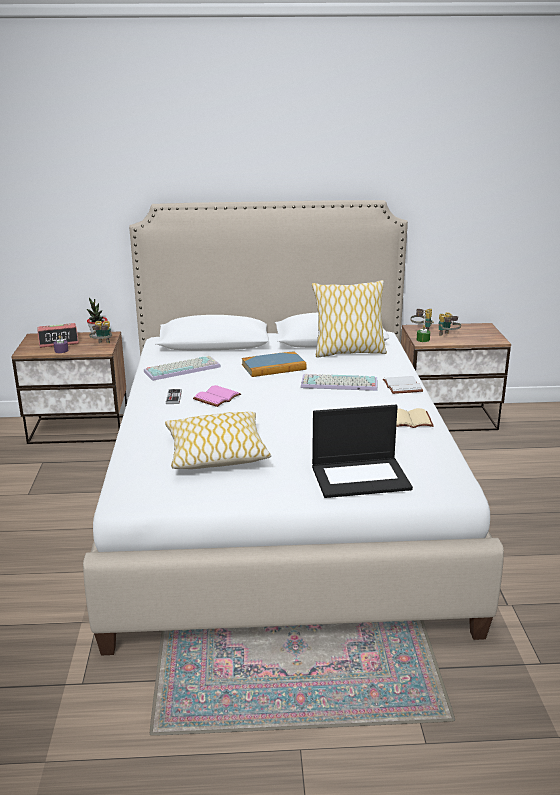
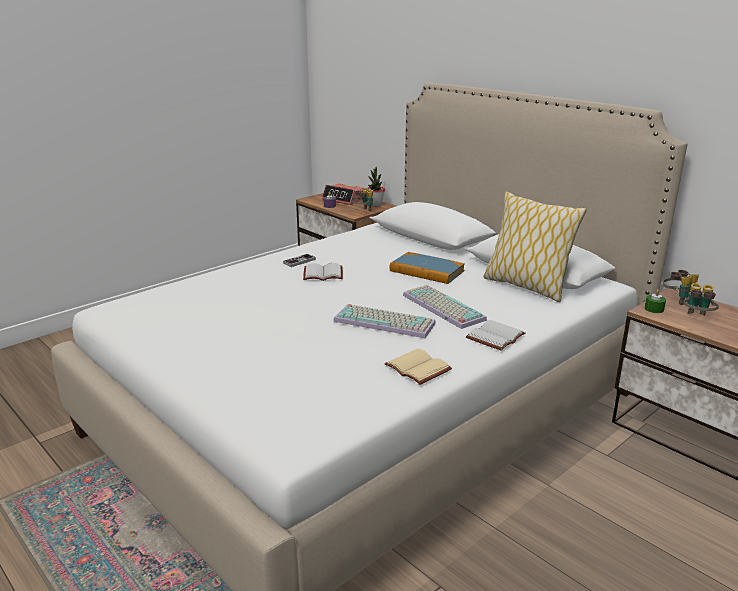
camera: 50 degrees right, 0 degrees up
(182, 368) = (359, 245): keyboard -> keyboard (386, 322)
(216, 453) = (215, 310): pillow -> none
(217, 398) = (322, 274): pink book -> white book
(361, 477) = (247, 386): laptop -> none

